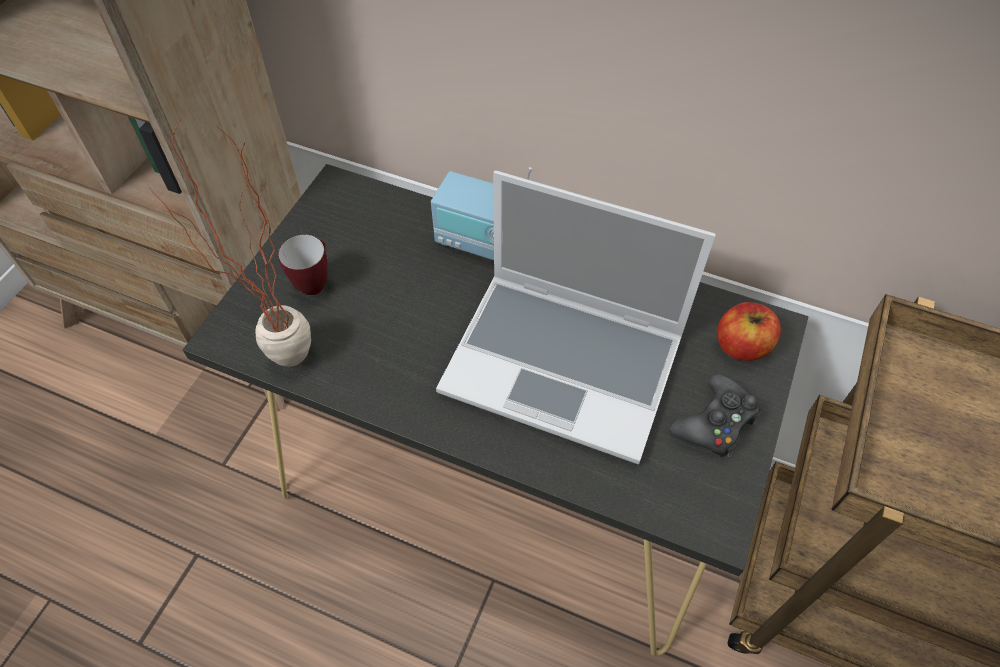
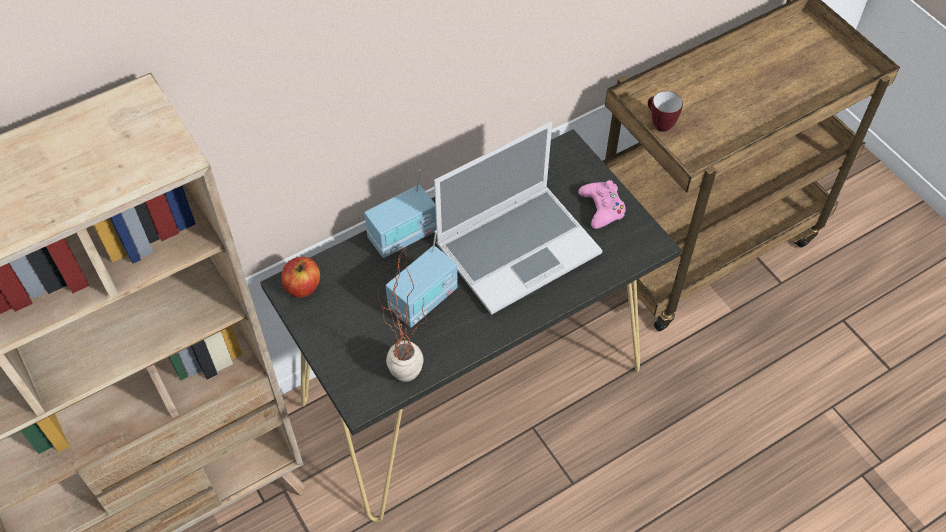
camera: 55 degrees left, 0 degrees up
(314, 281) = (357, 336): mug -> mug (659, 124)
(408, 314) = (424, 301): none -> radio
(716, 423) = (602, 208): black game controller -> pink game controller
(741, 346) = (568, 167): apple -> apple (302, 286)

